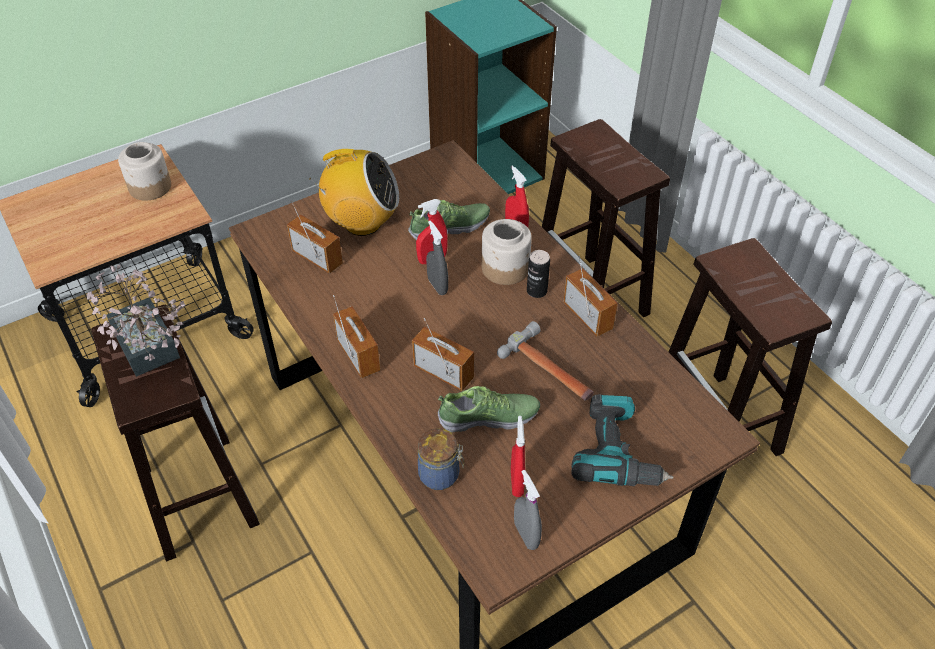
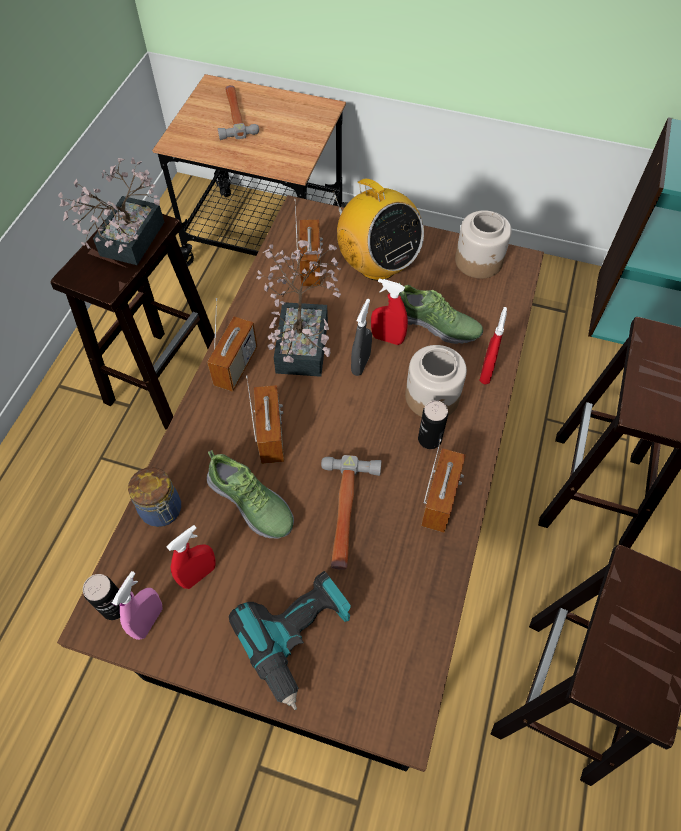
camera: 50 degrees right, 10 degrees up
(76, 212) = (234, 115): none -> hammer
(150, 187) = (299, 129): jar -> jar (479, 261)
(379, 302) = (304, 339): none -> potted plant
(494, 551) = (114, 607): none -> can
(526, 535) = (149, 621): grey spray bottle -> pink spray bottle

